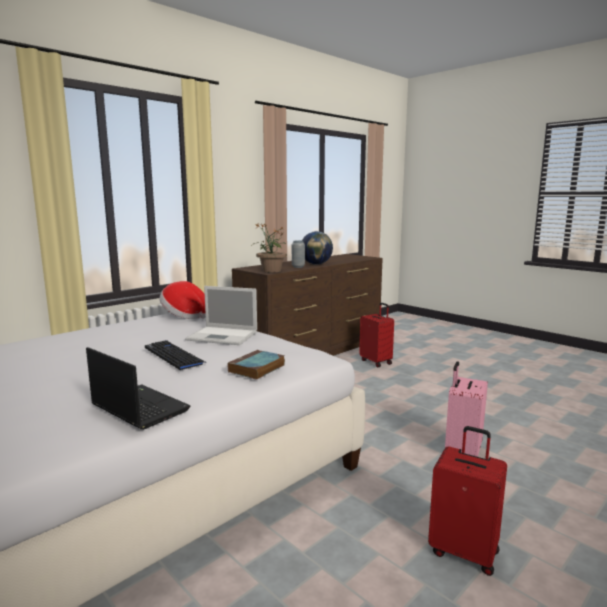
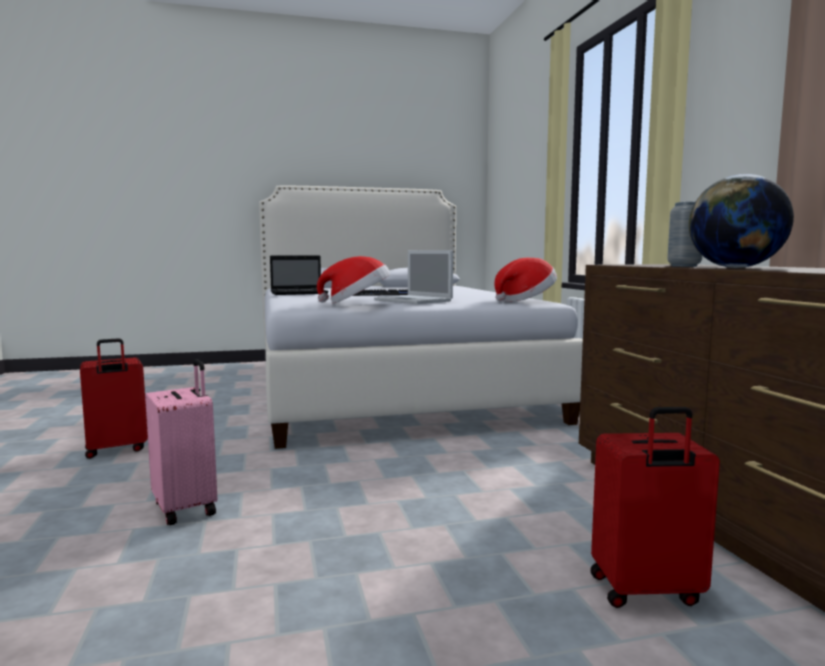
camera: 120 degrees right, 5 degrees down
(223, 336) = (414, 301): laptop -> laptop turned 90 degrees counterclockwise
(256, 369) = (304, 298): book -> none
(271, 271) = (627, 264): potted plant -> none
(277, 343) = (357, 303): none -> hat

